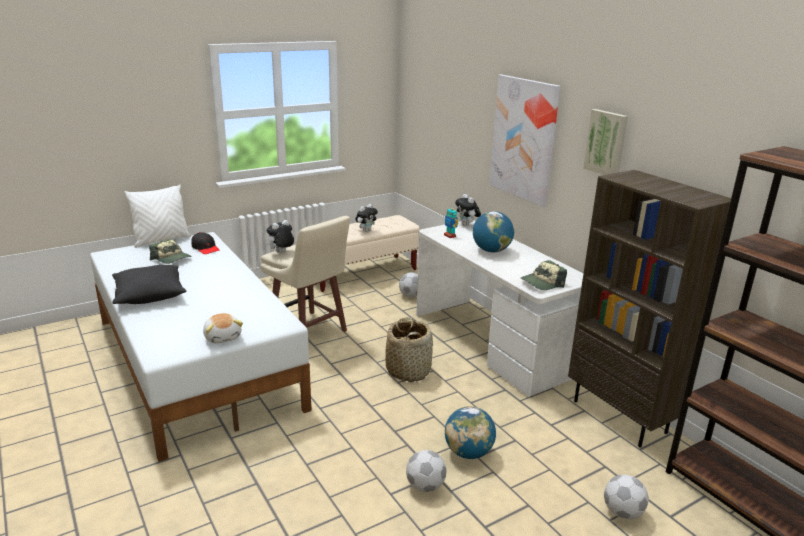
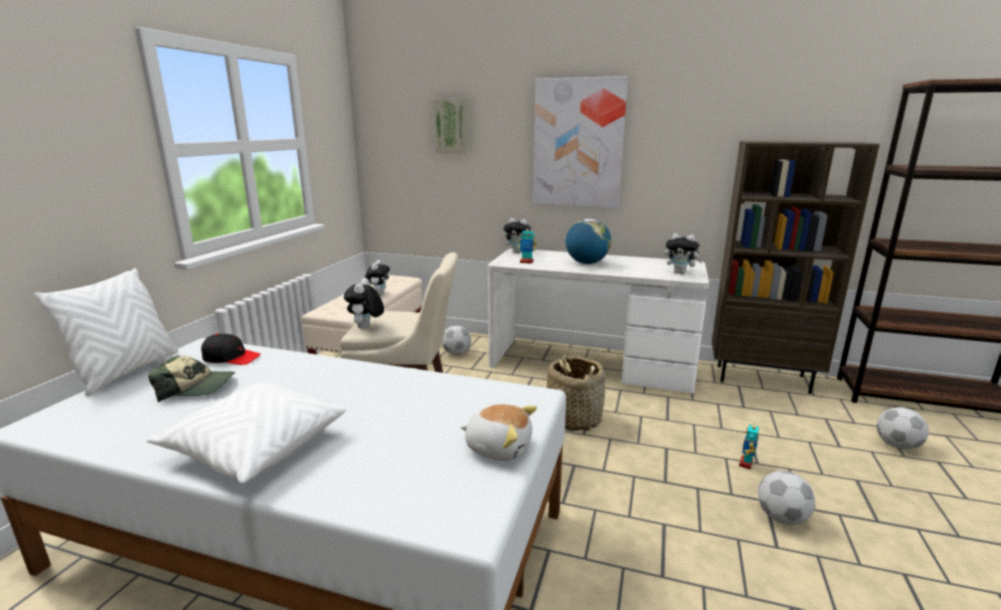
camera: 40 degrees left, 5 degrees down
(149, 294) = (255, 447): black pillow -> white pillow
(468, 452) = (746, 464): globe -> toy robot
(542, 283) = (680, 272): cap -> plush toy
(606, 143) = (695, 124): picture -> picture (452, 126)

